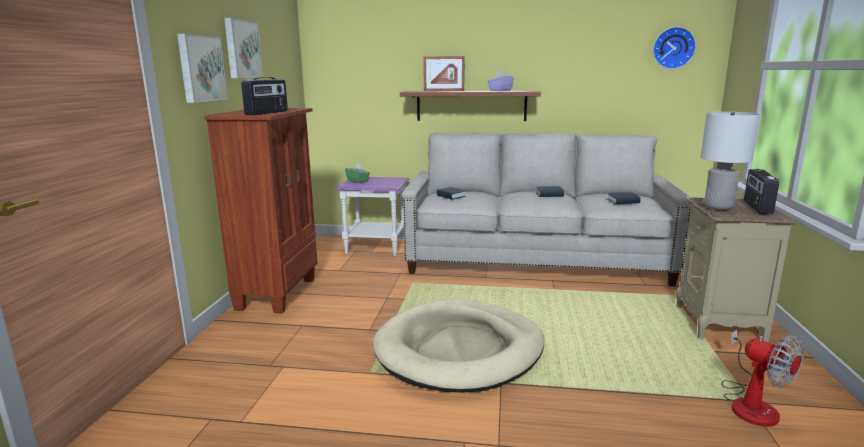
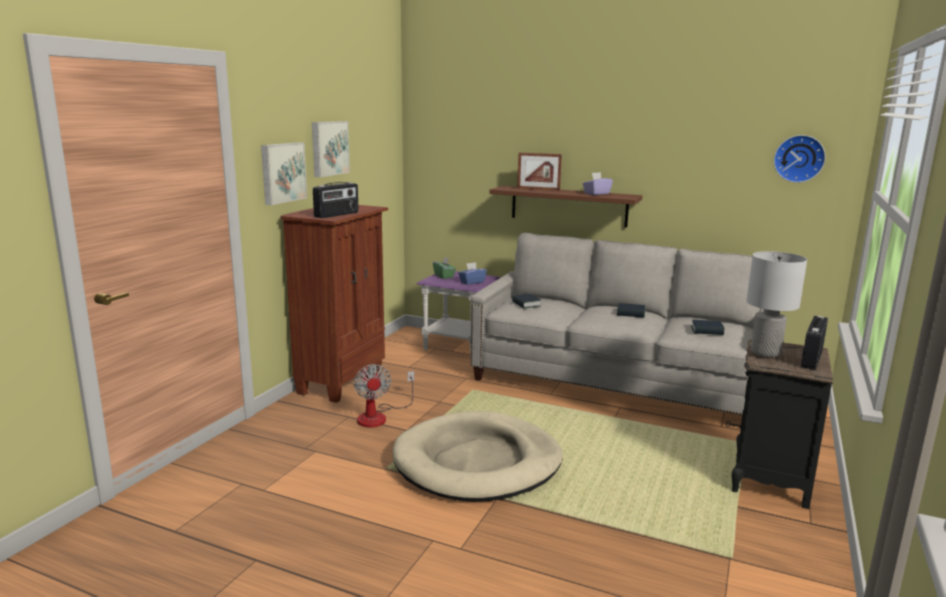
camera: 15 degrees right, 0 degrees up
(388, 183) = (472, 282): none -> blue tissue box
(717, 324) = (768, 480): beige nightstand -> black nightstand
(750, 403) = (731, 561): fan -> fan (379, 416)

